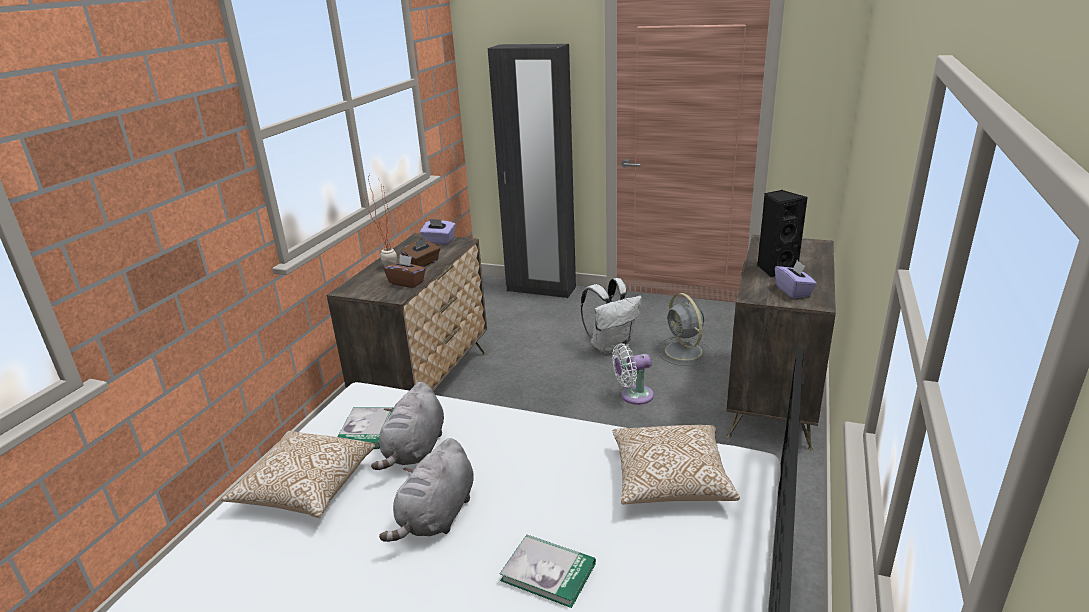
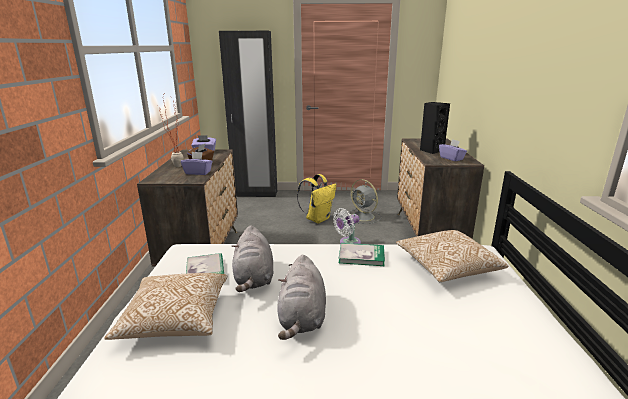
camera: 20 degrees left, 5 degrees down
(407, 282) = (198, 172): brown tissue box -> purple tissue box
(548, 572) = (417, 337): book -> book (361, 256)
(611, 346) = (318, 219): white backpack -> yellow backpack

